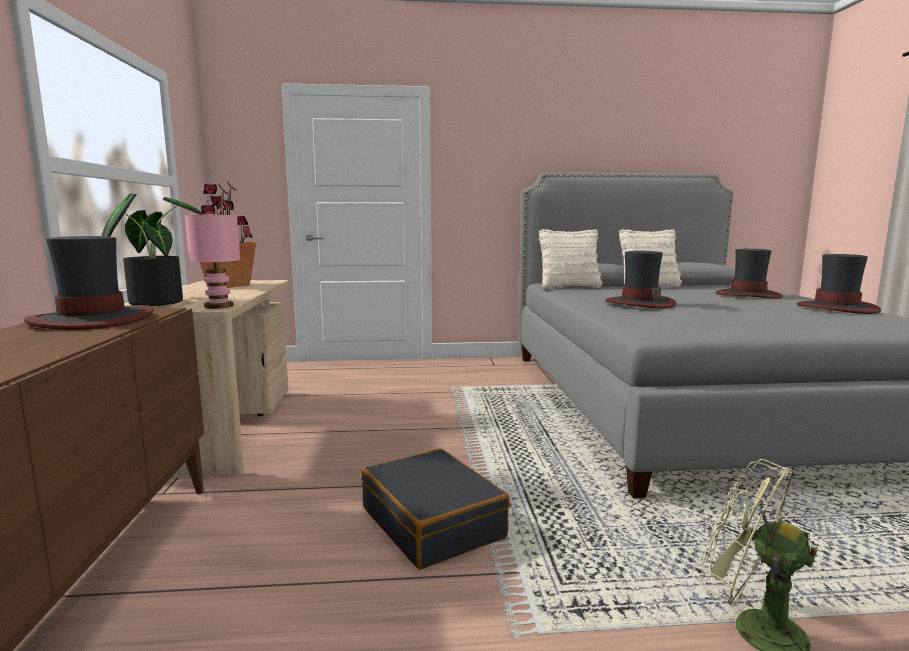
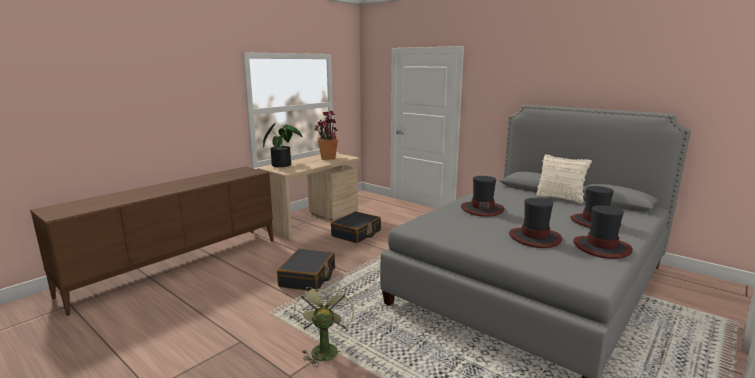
camera: 45 degrees right, 5 degrees up
(93, 320) = (235, 173): hat -> hat (535, 238)
(218, 306) = (290, 171): pink table lamp -> none
(356, 422) = (356, 234): none -> black suitcase
(569, 287) = (504, 188): beige pillow -> none

